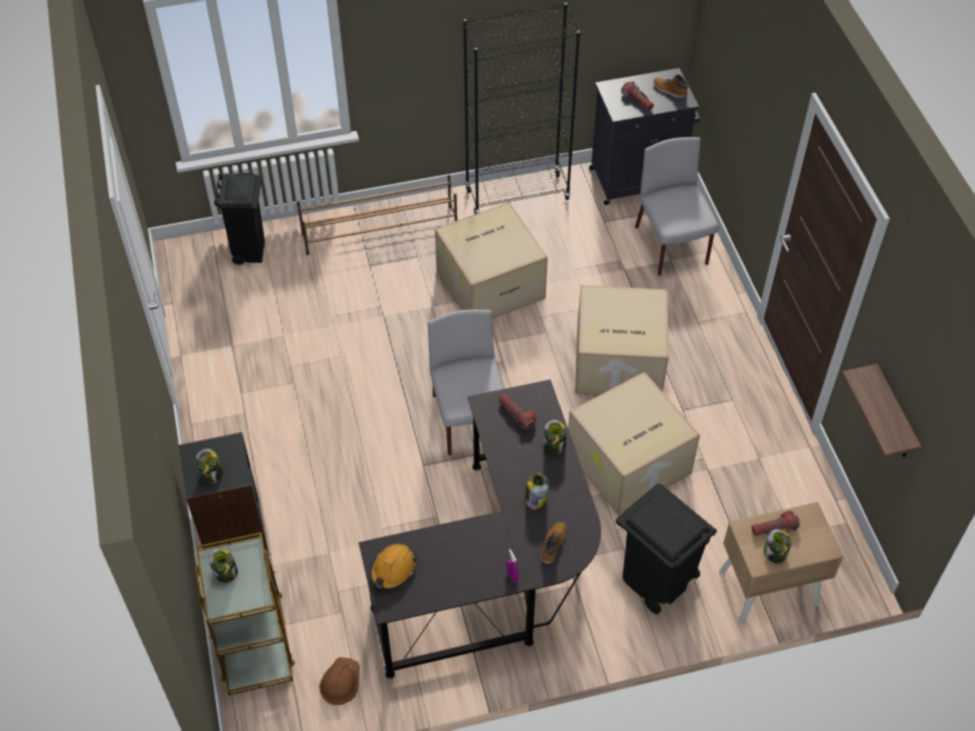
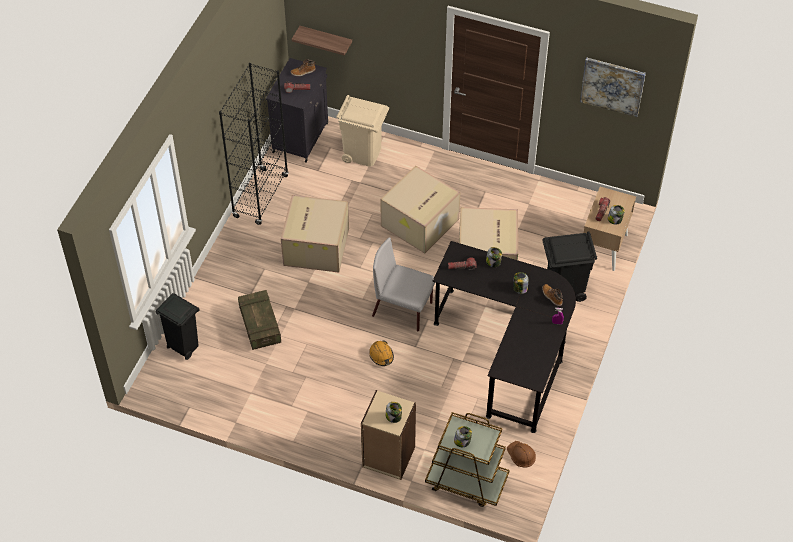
camera: 55 degrees left, 0 degrees up
(233, 533) = (388, 457): black bookcase -> beige bookcase
(332, 299) = (260, 326): none -> crate
(380, 230) = (227, 275): brown shoe rack -> none
(393, 570) = (516, 369): orange hard hat -> orange hard hat (381, 355)
(671, 247) = (363, 153): grey chair -> beige trash can
(894, 416) = (602, 119): shelf -> shelf (326, 40)
(919, 371) = (612, 86): none -> picture

